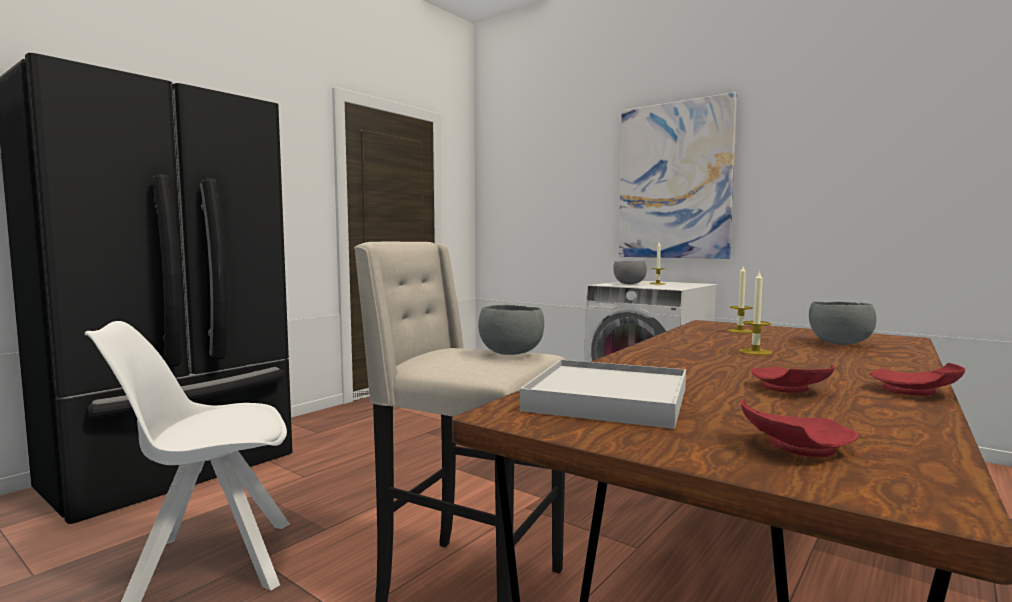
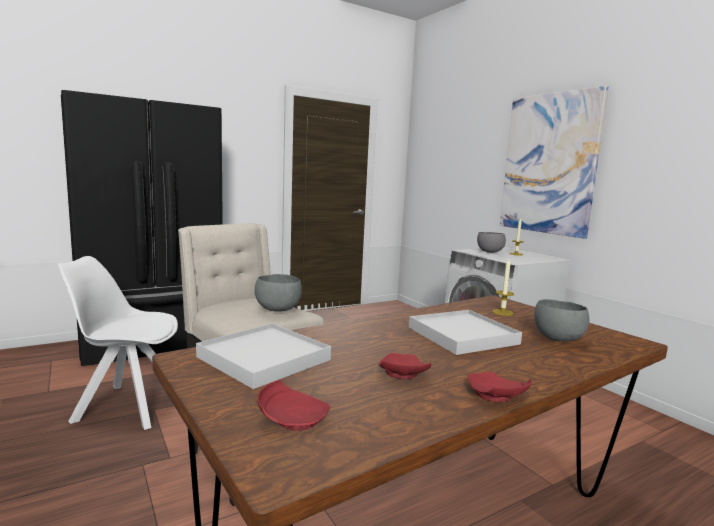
camera: 20 degrees right, 5 degrees up
(755, 352) = (462, 335): candle -> white tray

